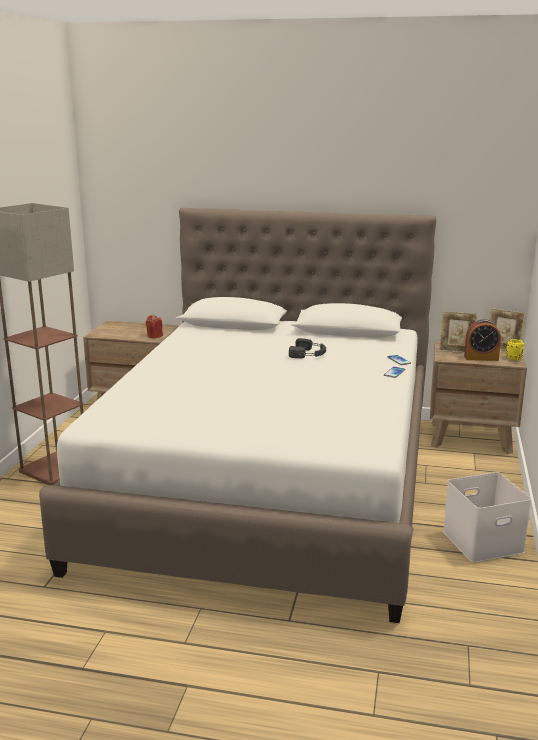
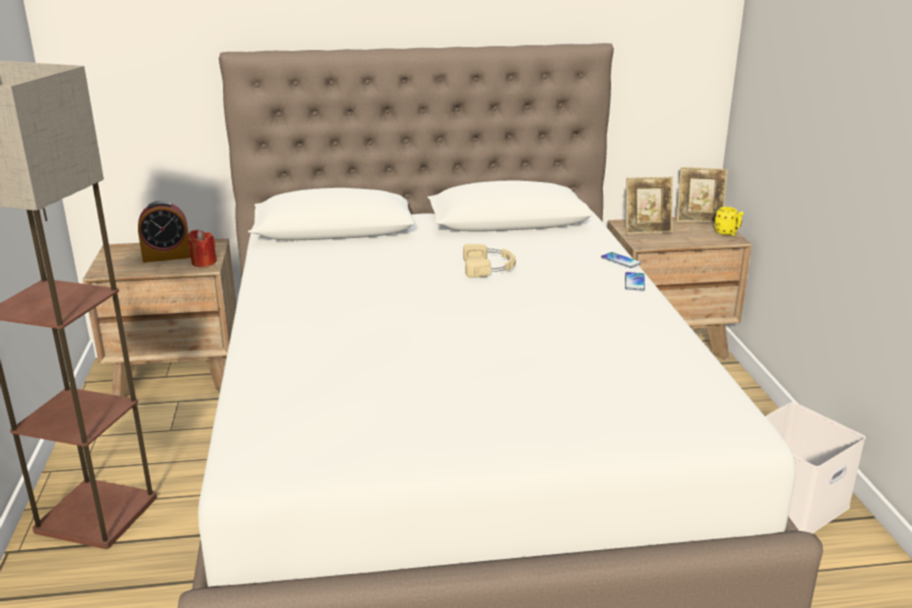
camera: 20 degrees left, 5 degrees up
(309, 354) = (489, 267): black headphones -> beige headphones
(481, 358) = (686, 237): alarm clock -> alarm clock (167, 256)

